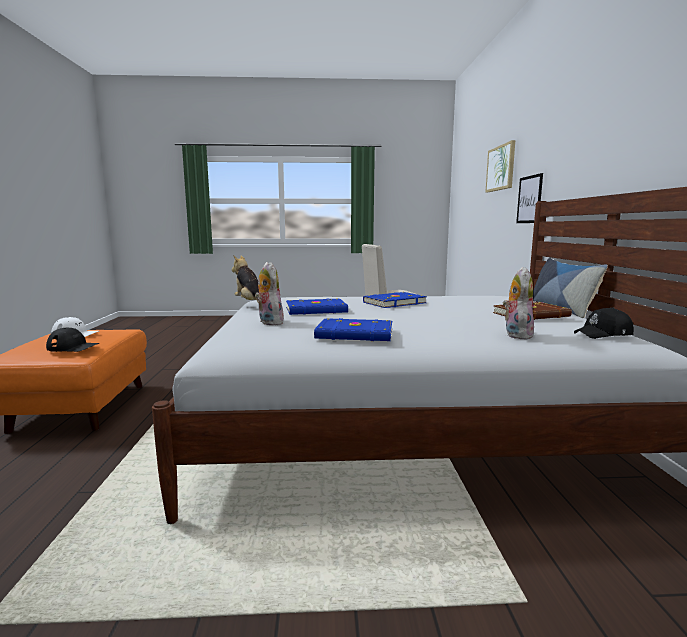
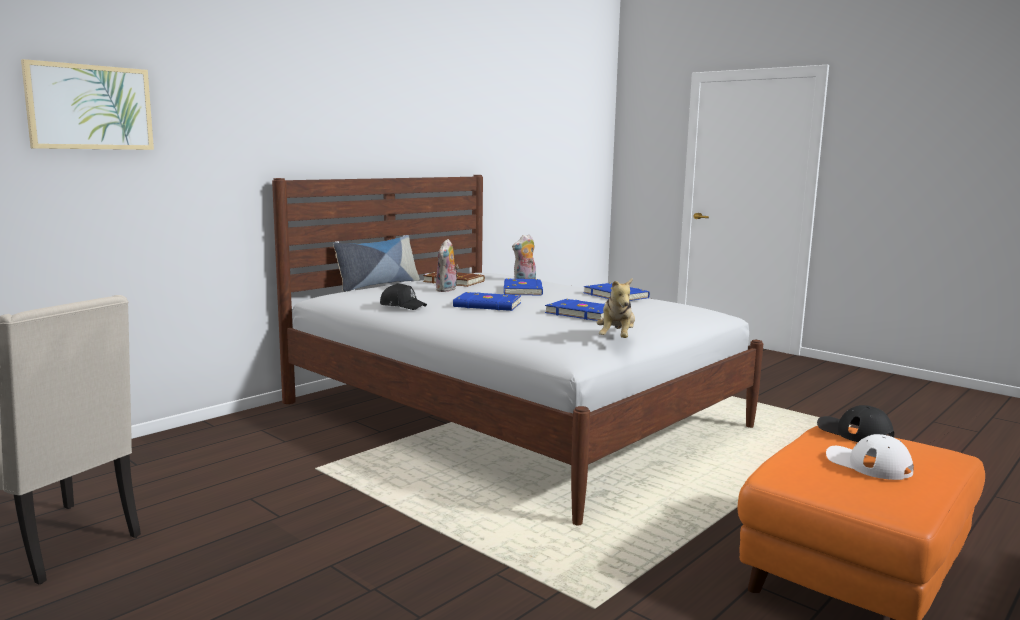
camera: 135 degrees left, 0 degrees up
(268, 322) = (649, 315): plush toy -> plush toy (447, 290)
(442, 319) = (524, 290): none -> blue book
(529, 199) = (219, 173): picture -> none
(604, 334) = (483, 273): black cap -> black cap (402, 306)

